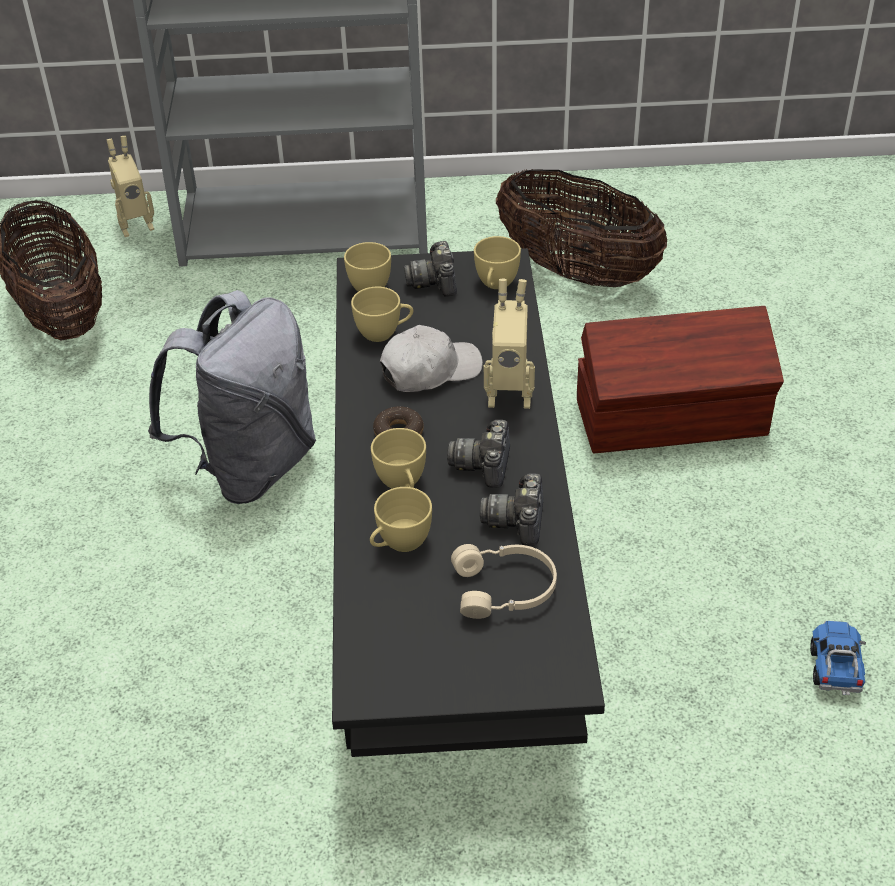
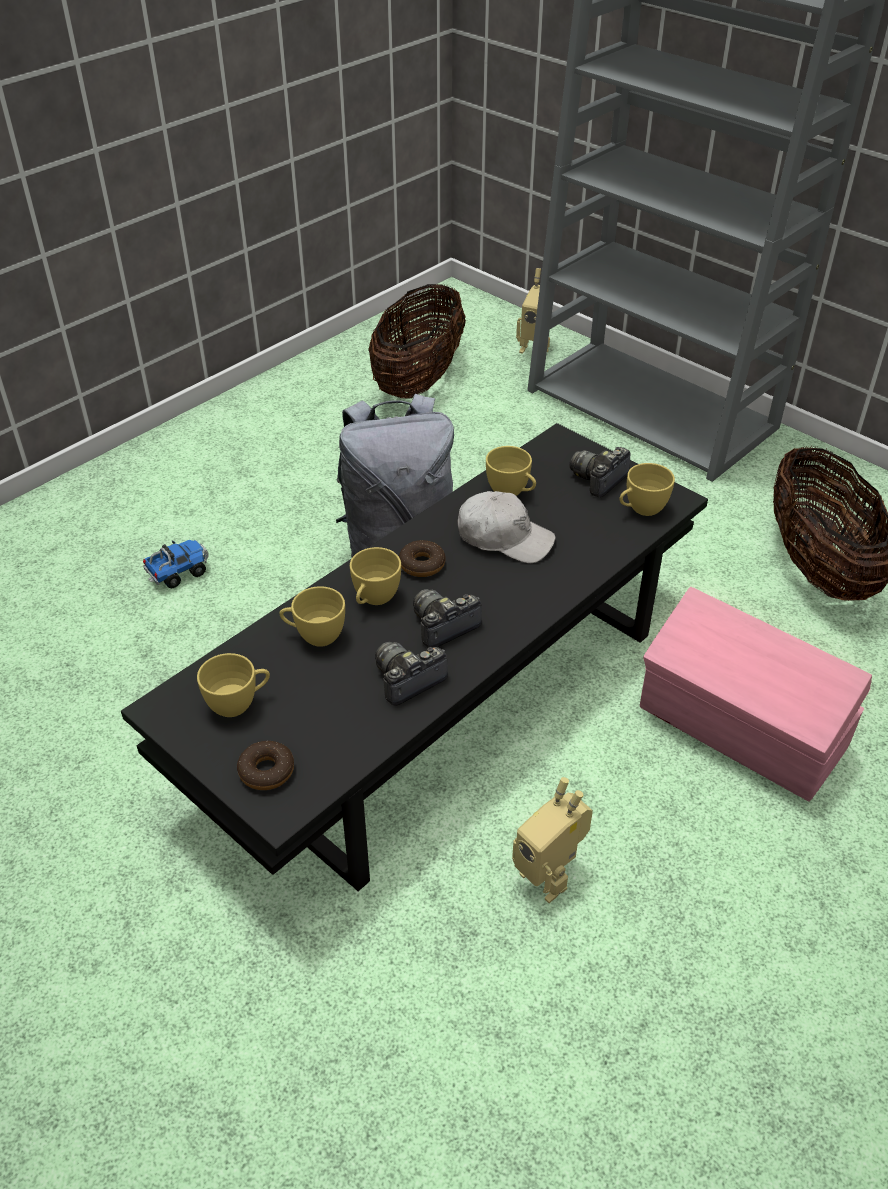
camera: 45 degrees right, 0 degrees up
(372, 284) = (553, 455): yellow cup -> yellow cup (239, 703)
(505, 590) = (331, 718): beige headphones -> none
(509, 394) = (534, 592): toy robot -> toy robot (549, 876)
(517, 663) = (266, 771): none -> donut
(673, 419) = (742, 729): brown storage box -> pink storage box
(834, 669) = (604, 1021): toy truck -> toy truck (178, 573)

